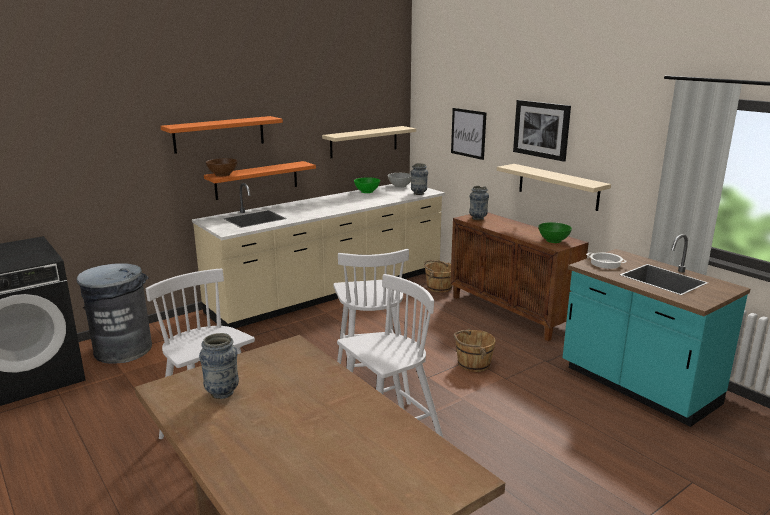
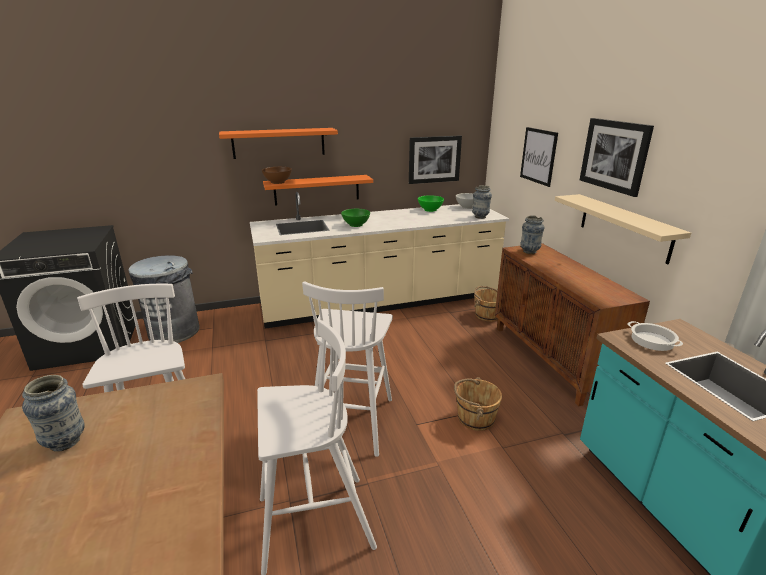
camera: 20 degrees right, 5 degrees up
(364, 142) = (434, 159): beige shelf -> picture
(553, 240) = (603, 292): green bowl -> green bowl (355, 225)

